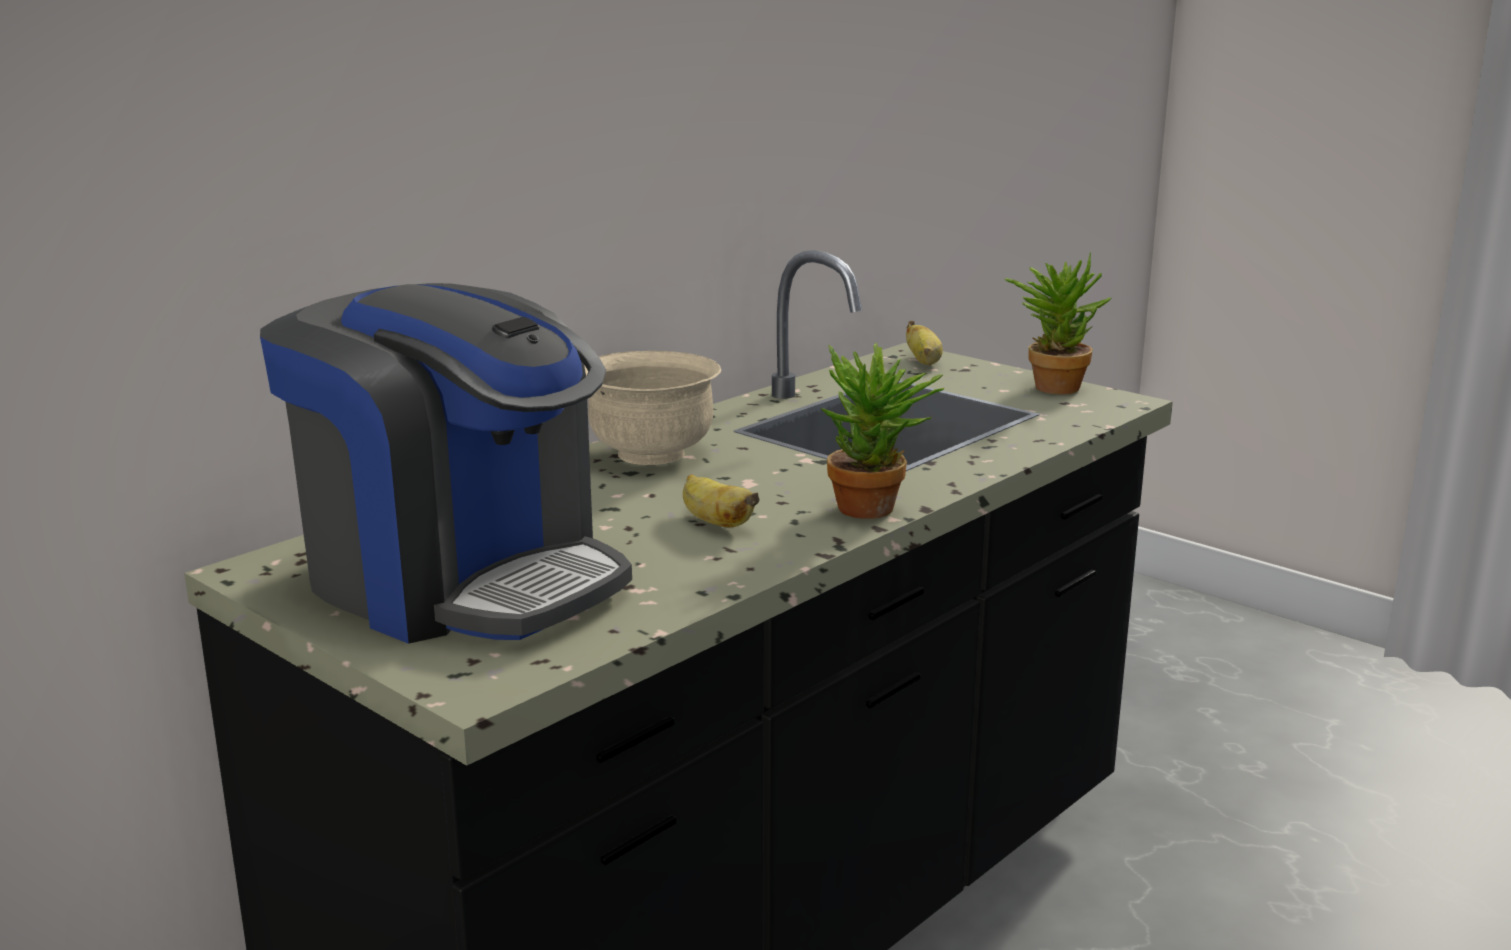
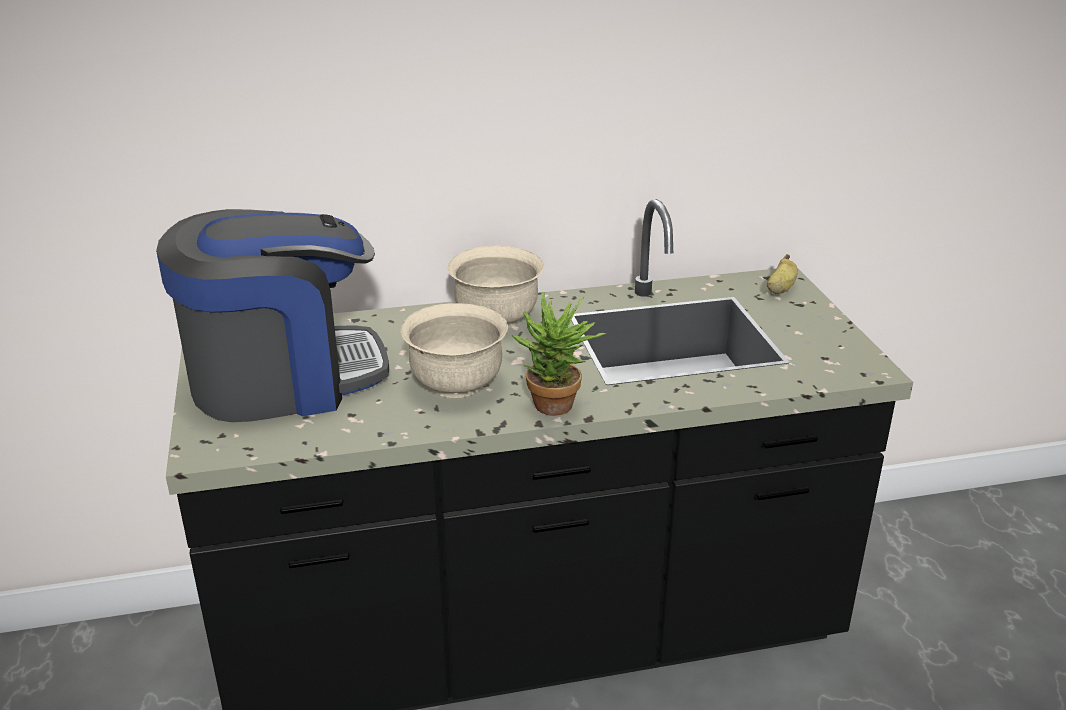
camera: 35 degrees right, 10 degrees up
(460, 579) = (284, 379): coffee machine -> coffee machine turned 90 degrees counterclockwise
(715, 522) = (457, 384): banana -> beige bowl
(1052, 385) = (841, 338): potted plant -> none

